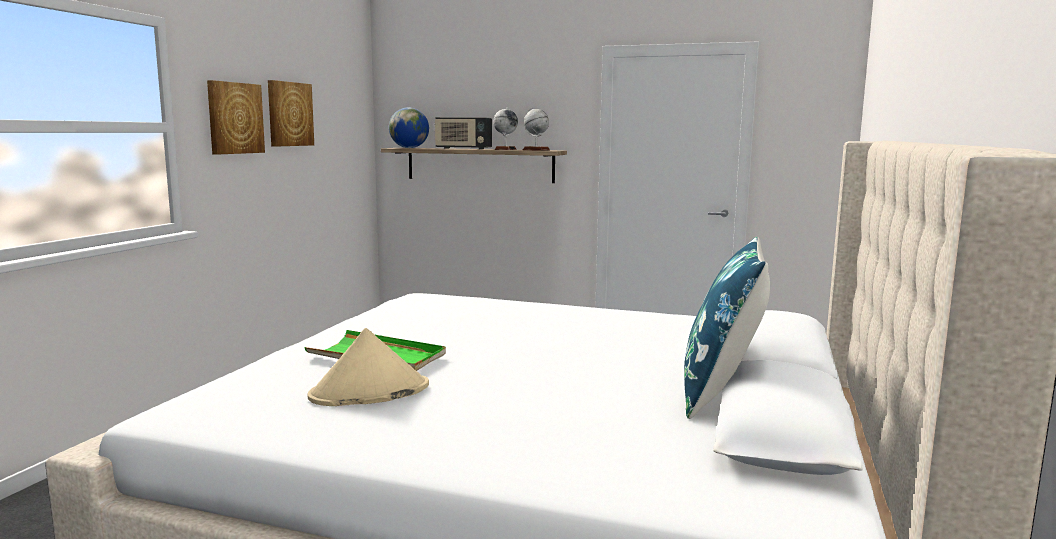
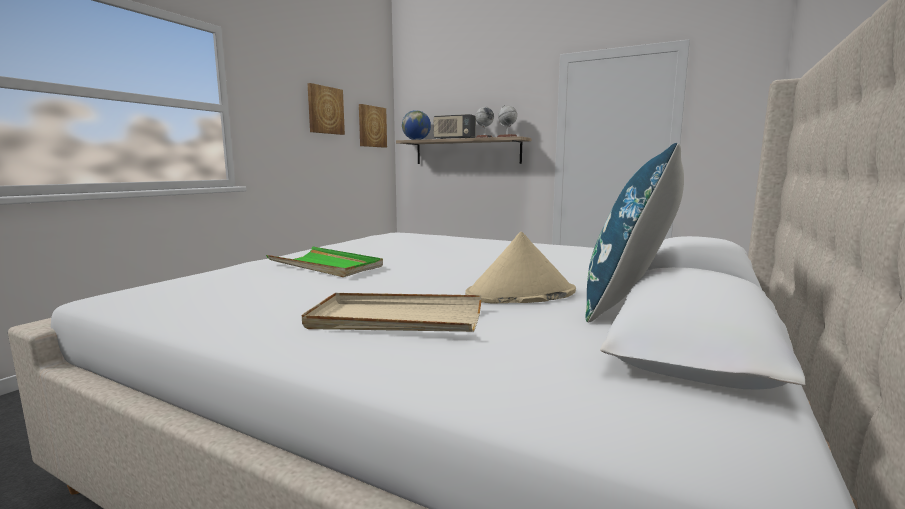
camera: 10 degrees right, 0 degrees up
(234, 118) = (280, 108): picture -> picture (372, 126)
(369, 392) = (294, 288): beige hat -> beige hat (520, 294)
(508, 426) = (395, 319): none -> beige tray

